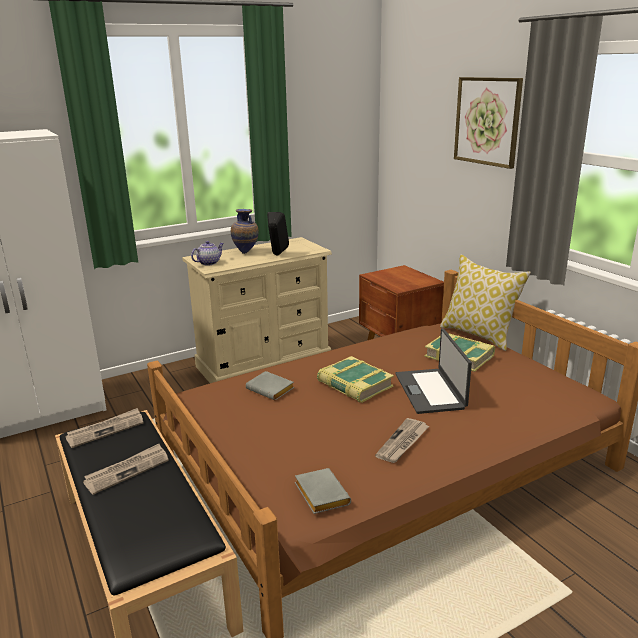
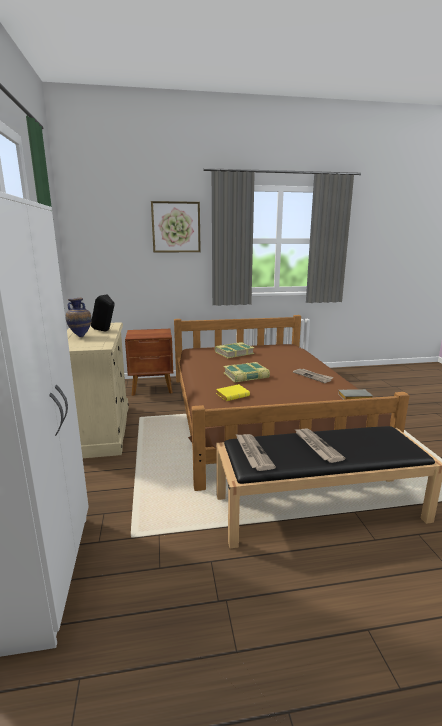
camera: 70 degrees left, 5 degrees down
(208, 263) = (85, 346): teapot -> none
(272, 389) = (233, 395): grey book -> yellow book
(431, 391) = (266, 364): laptop -> none
(479, 335) = (211, 347): pillow -> none

